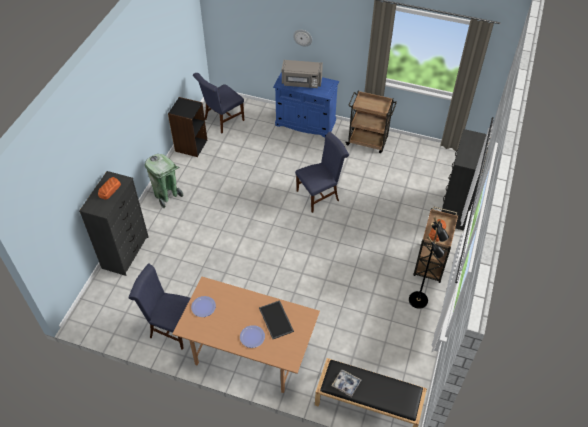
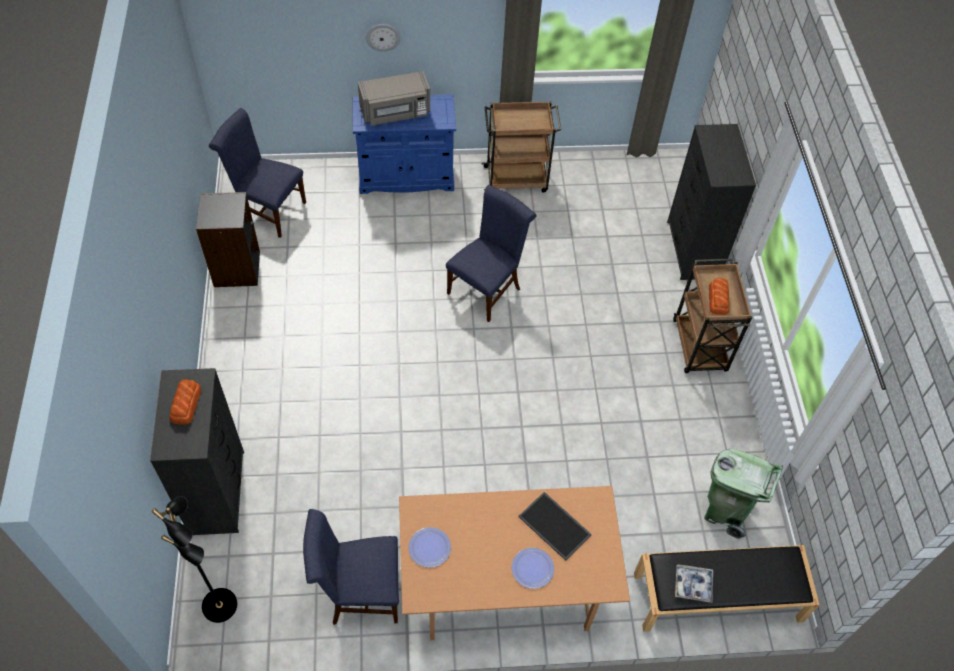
camera: 25 degrees left, 5 degrees up
(167, 195) = (239, 369): green trash can -> green trash can (725, 511)
(222, 120) = (267, 210): blue chair -> blue chair turned 90 degrees clockwise
(419, 300) = (710, 409): black floor lamp -> black floor lamp (221, 605)

